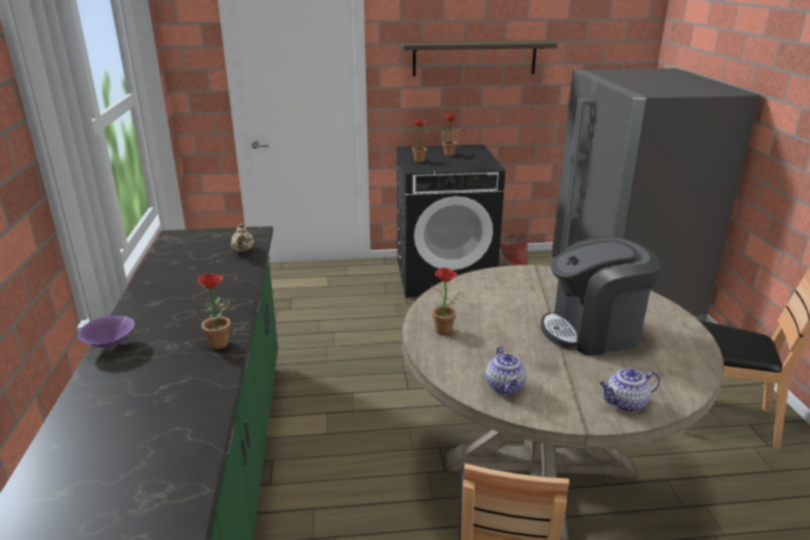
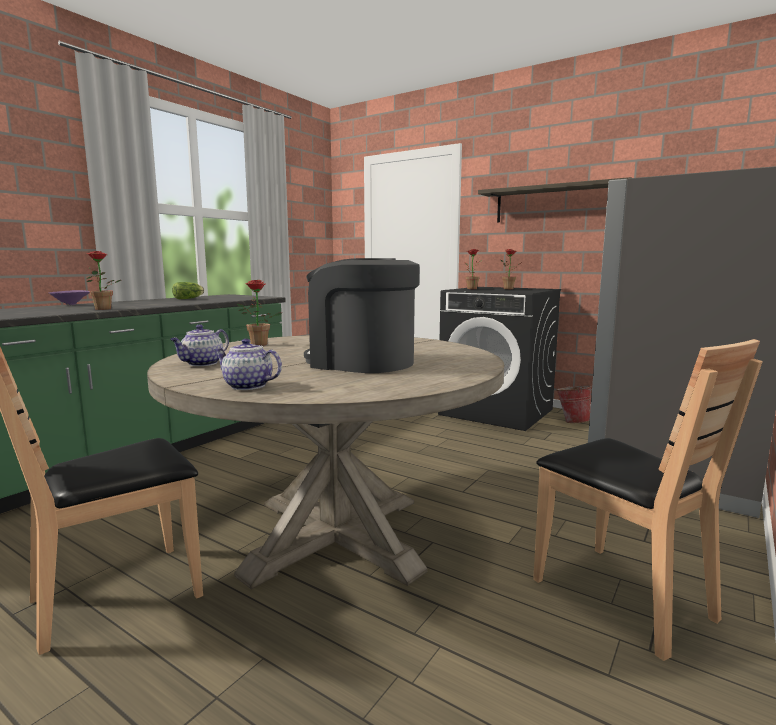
camera: 40 degrees right, 15 degrees down
(181, 267) = (189, 298): none -> lettuce
(243, 251) = (235, 299): beige teapot -> none

